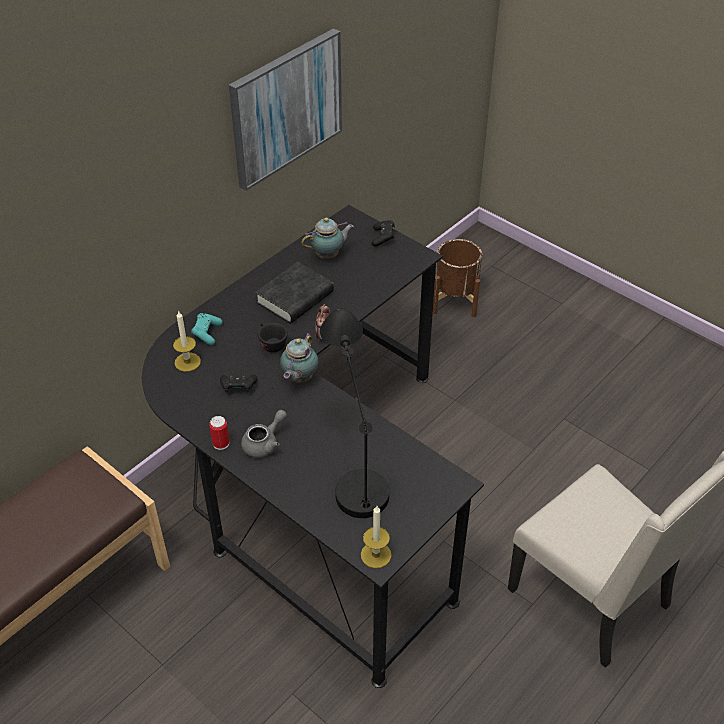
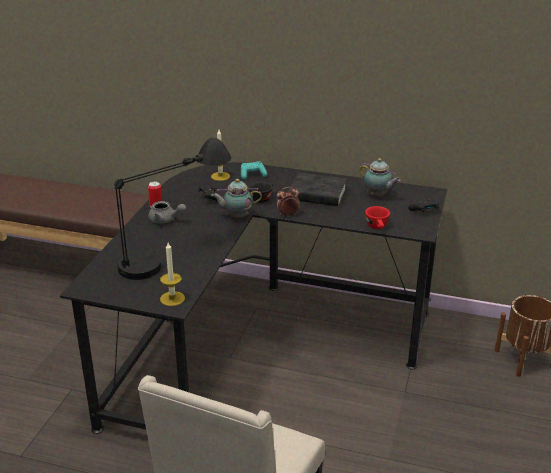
camera: 65 degrees right, 15 degrees down
(286, 108) = (395, 59): picture -> none
(376, 555) = (87, 286): candle -> candle (172, 298)
(393, 281) = (377, 227): none -> red cup

